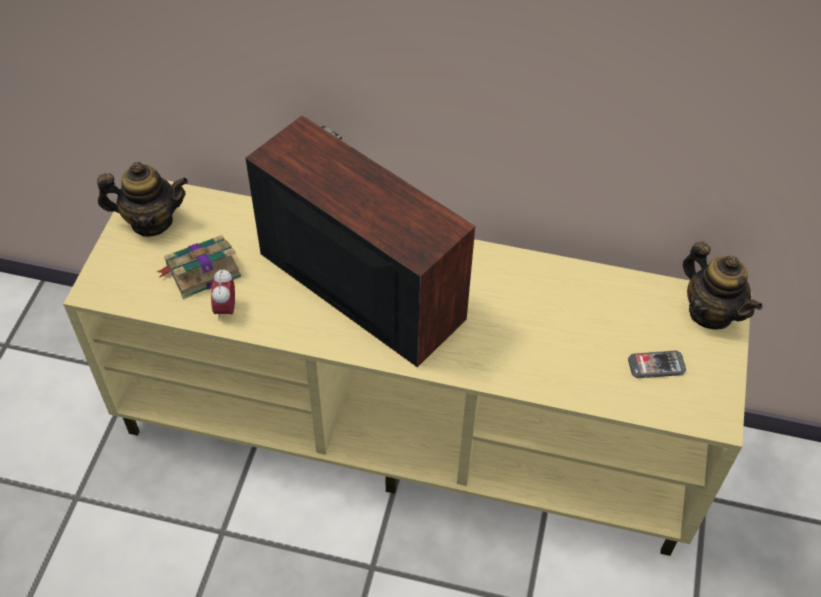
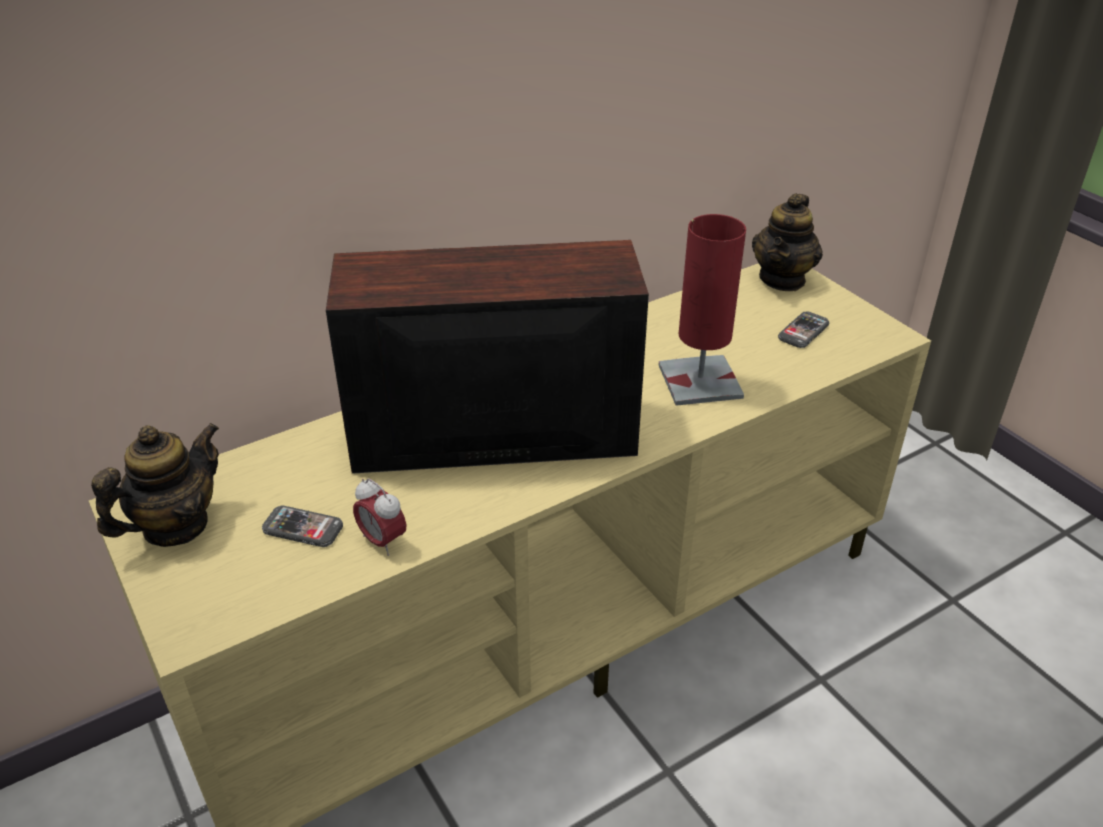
camera: 45 degrees left, 15 degrees down
(201, 270) = (303, 528): book -> phone
(528, 347) = (700, 381): none -> red table lamp
(710, 312) = (782, 279): teapot -> teapot turned 105 degrees clockwise

